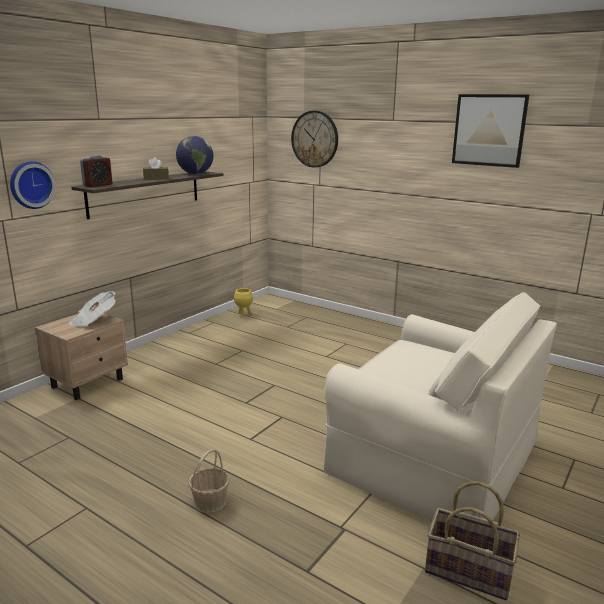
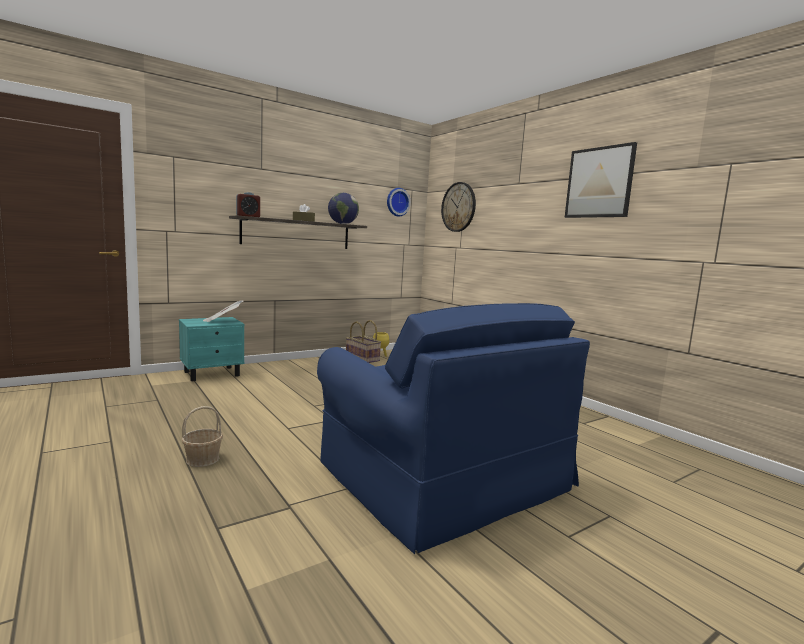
camera: 20 degrees right, 10 degrees down
(30, 184) = (194, 208): wall clock -> wall clock (397, 202)
(88, 382) = (212, 374): beige nightstand -> turquoise nightstand
(434, 458) = (443, 477): beige armchair -> blue armchair
(469, 570) = (375, 576): basket -> basket (363, 358)

